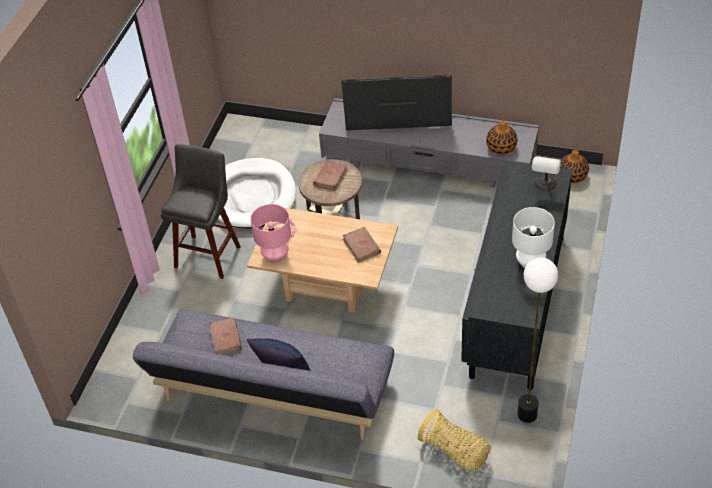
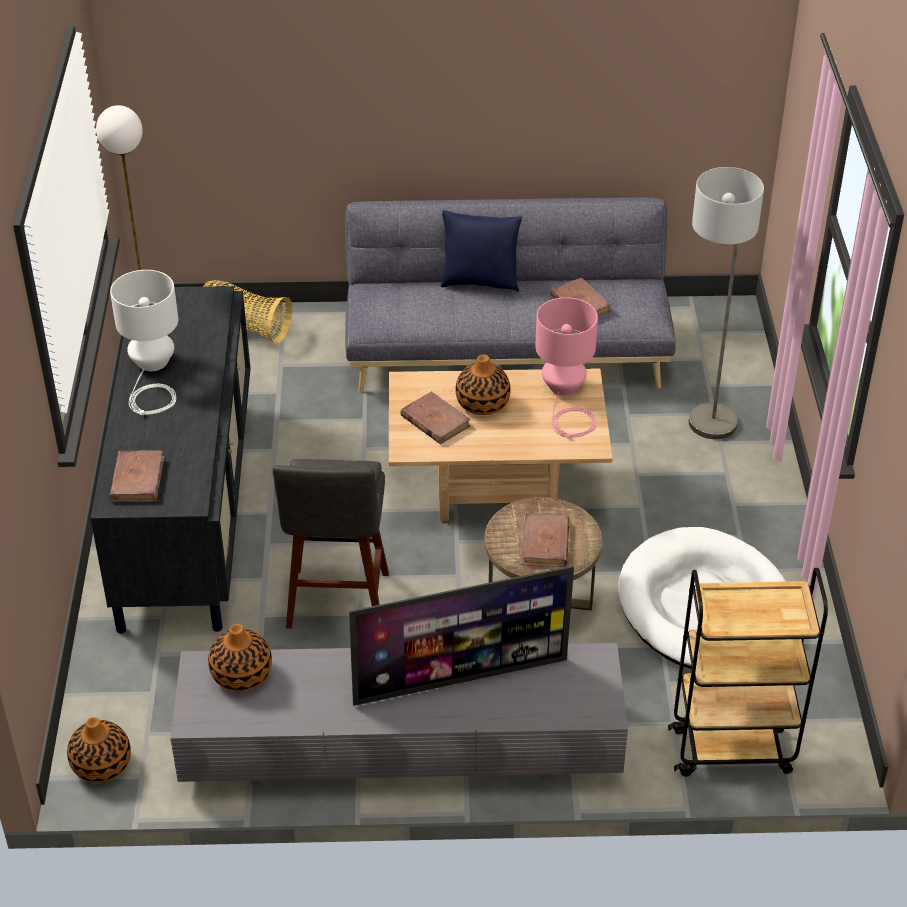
camera: 160 degrees right, 5 degrees down
(185, 300) = (704, 430): none -> grey floor lamp
(209, 255) = (713, 498): grey stool -> grey stool (336, 604)
(282, 134) = (730, 753): none -> brown cart
(329, 253) = (482, 403): none -> vase
(545, 186) = (137, 479): table lamp -> brown book

